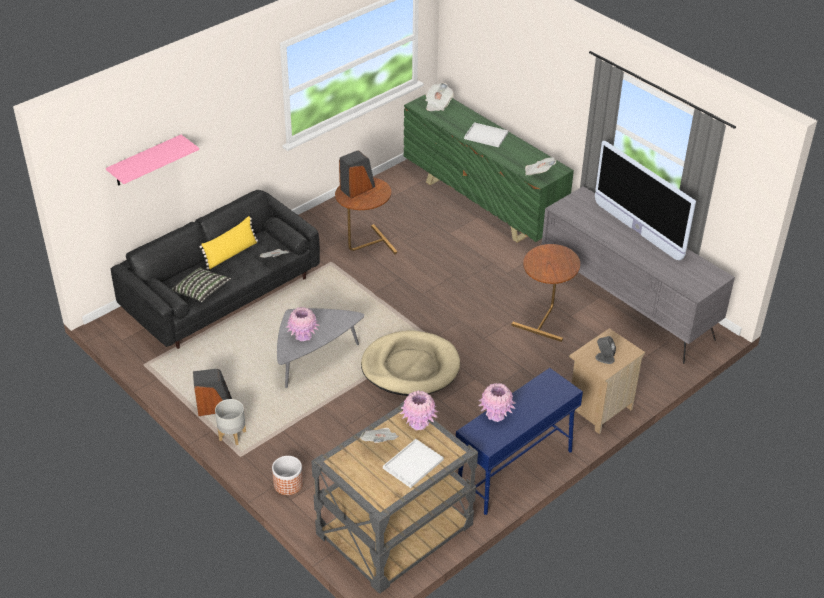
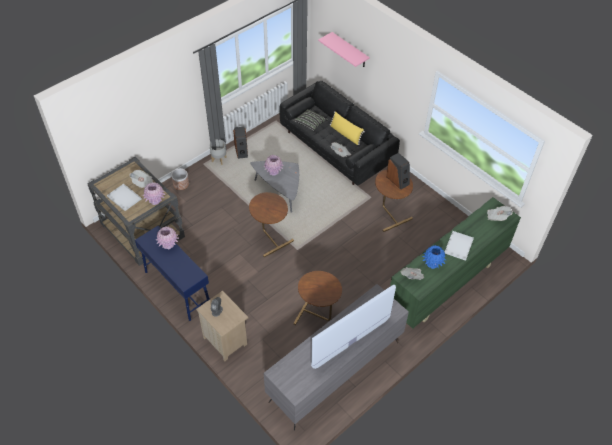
camera: 90 degrees right, 10 degrees up
(410, 367) = (270, 238): beige dog bed -> brown side table
(516, 157) = (432, 263): none -> blue vase

